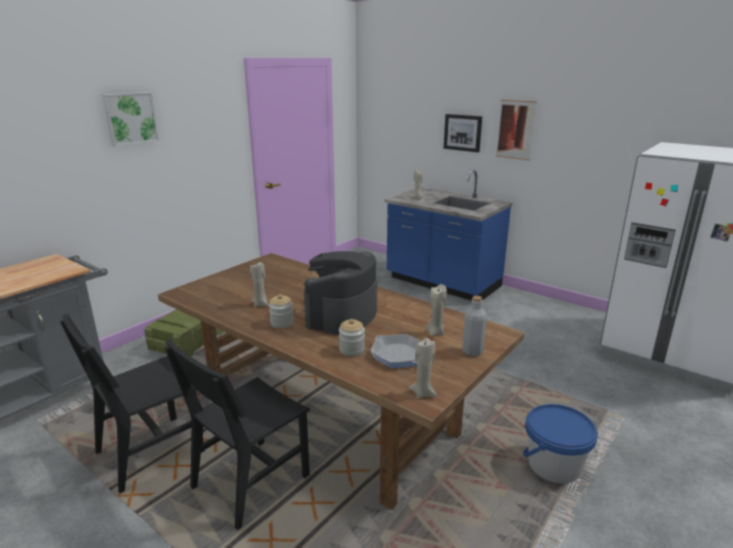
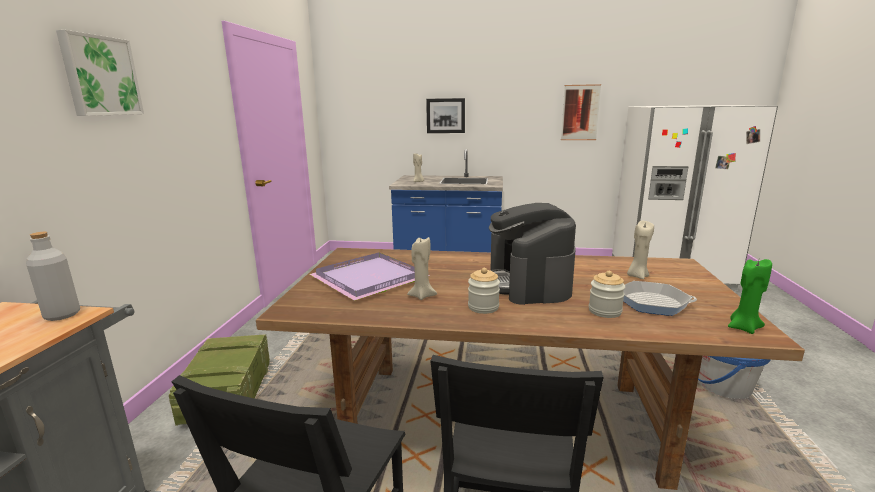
camera: 30 degrees left, 5 degrees down
(250, 282) = (367, 278): none -> purple tray
(423, 393) = (743, 328): beige candle -> green candle
(472, 351) = (696, 282): grey bottle -> grey bottle (62, 315)
(515, 129) = (499, 108): picture -> picture (580, 112)

